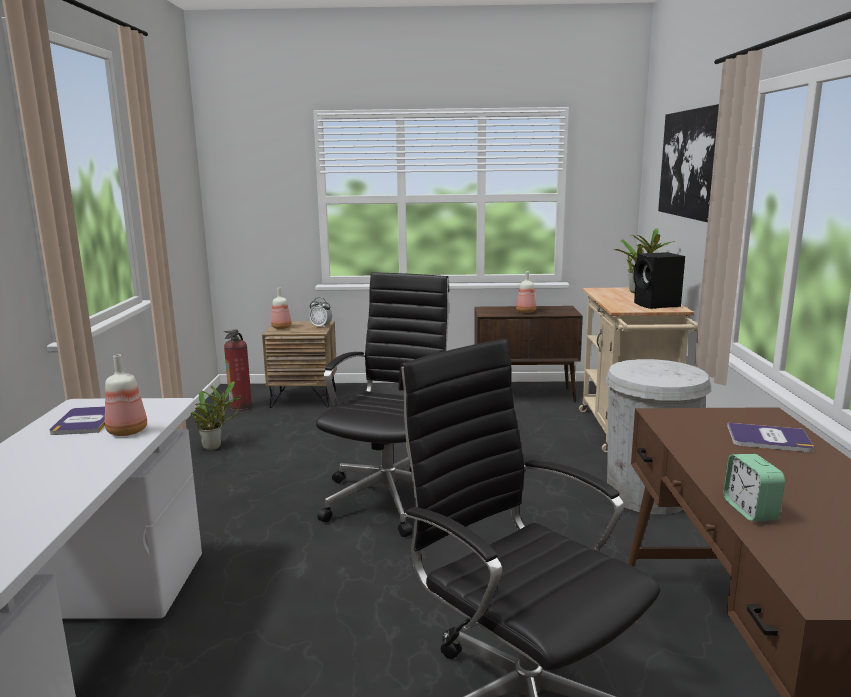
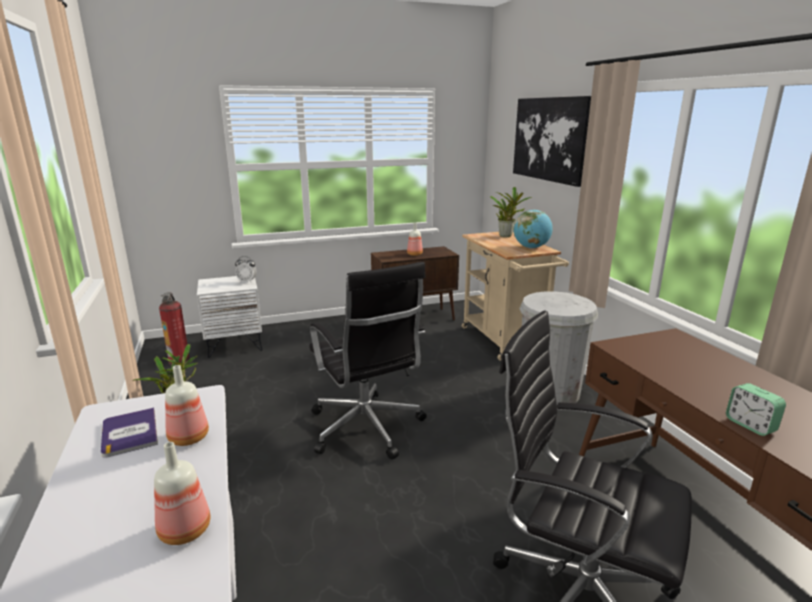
camera: 20 degrees left, 5 degrees up
(281, 327) = (210, 285): bottle -> bottle (183, 530)
(304, 399) = (235, 345): brown nightstand -> white nightstand
(391, 497) = (367, 428): black office chair -> black office chair turned 150 degrees clockwise
(657, 305) = (531, 247): black speaker -> globe
(768, 439) = (698, 357): book -> none

